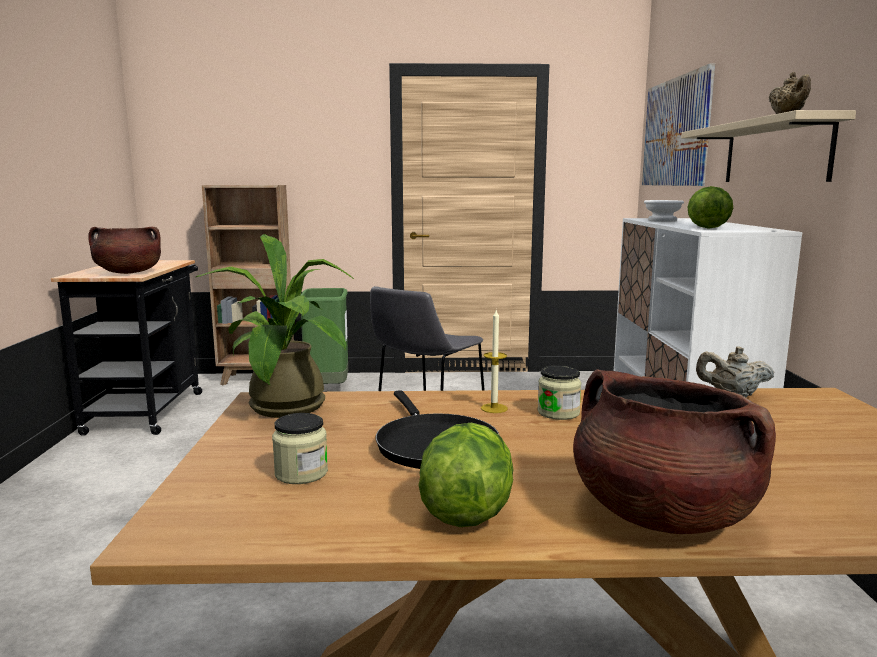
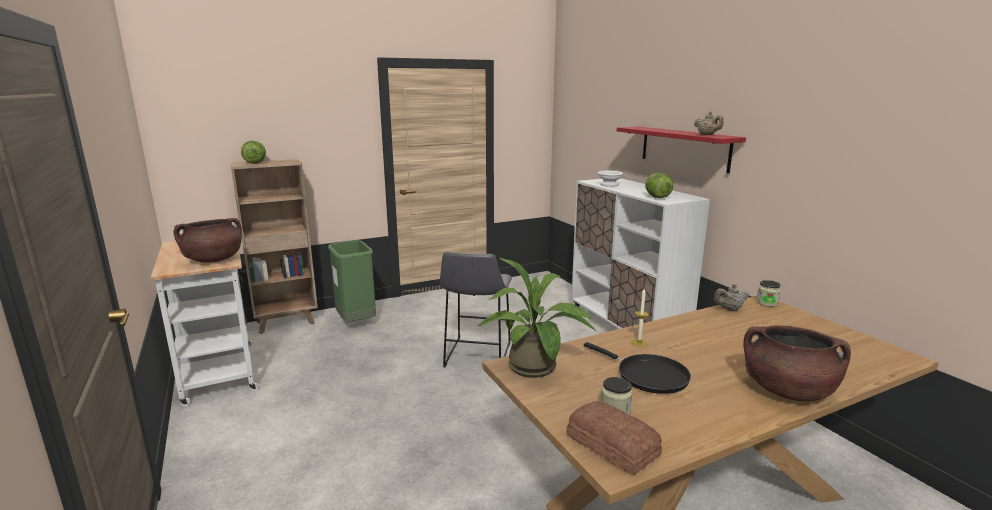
camera: 25 degrees left, 5 degrees up
(148, 409) = (219, 369): black cart -> white cart
(219, 508) = (612, 444): none -> bread
(466, 512) = (718, 412): lettuce -> lettuce (255, 163)
(558, 413) = (672, 339): jar -> jar (767, 303)
(676, 132) = (590, 116): picture -> none
(775, 152) = (684, 148): beige shelf -> red shelf

